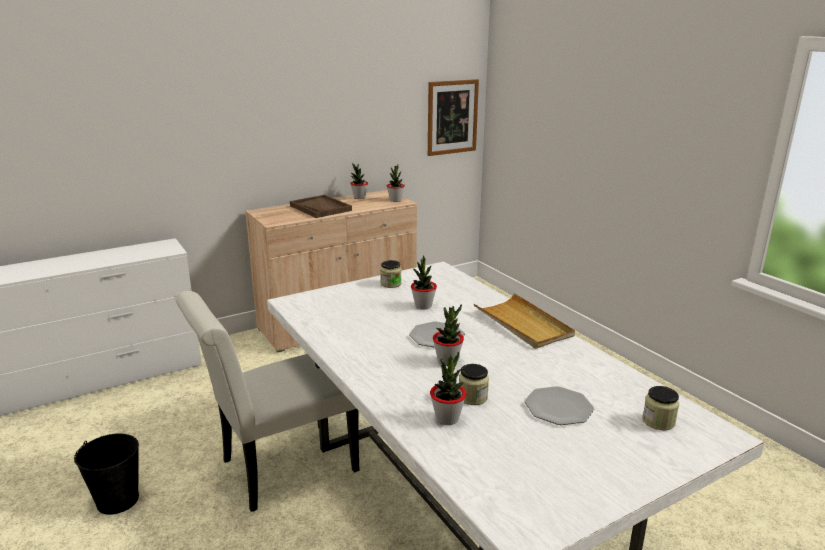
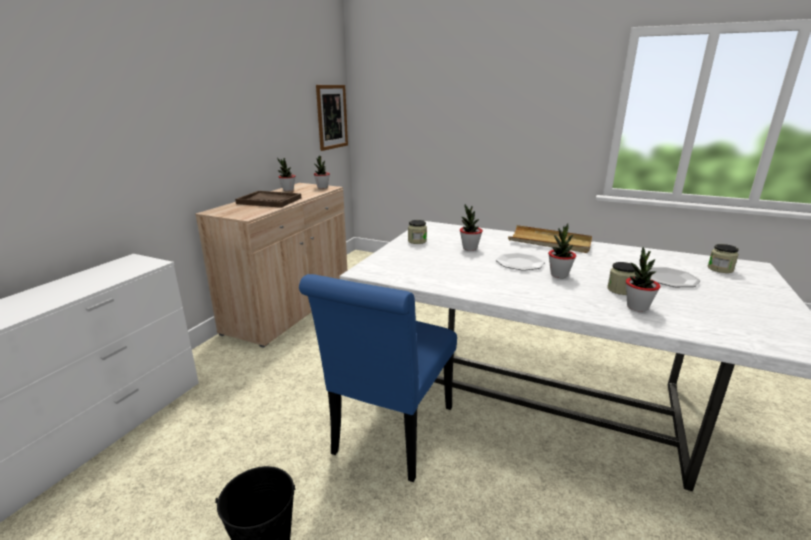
camera: 35 degrees left, 0 degrees up
(280, 469) = (390, 436): white chair -> blue chair

